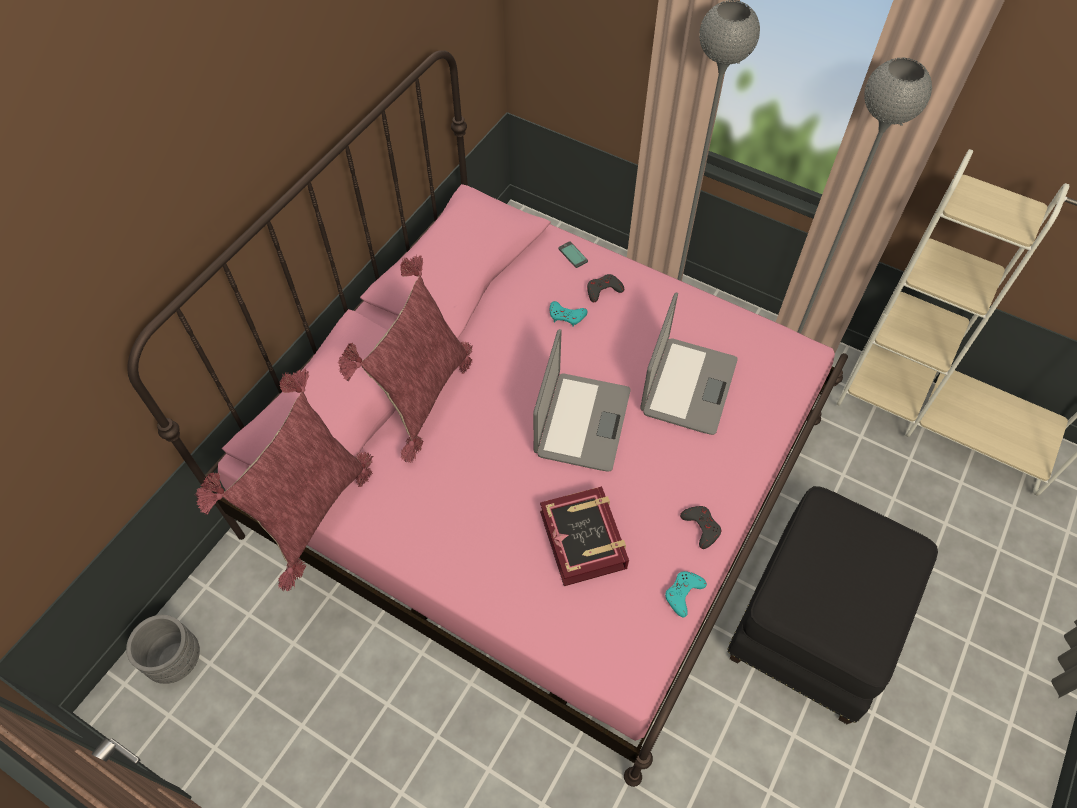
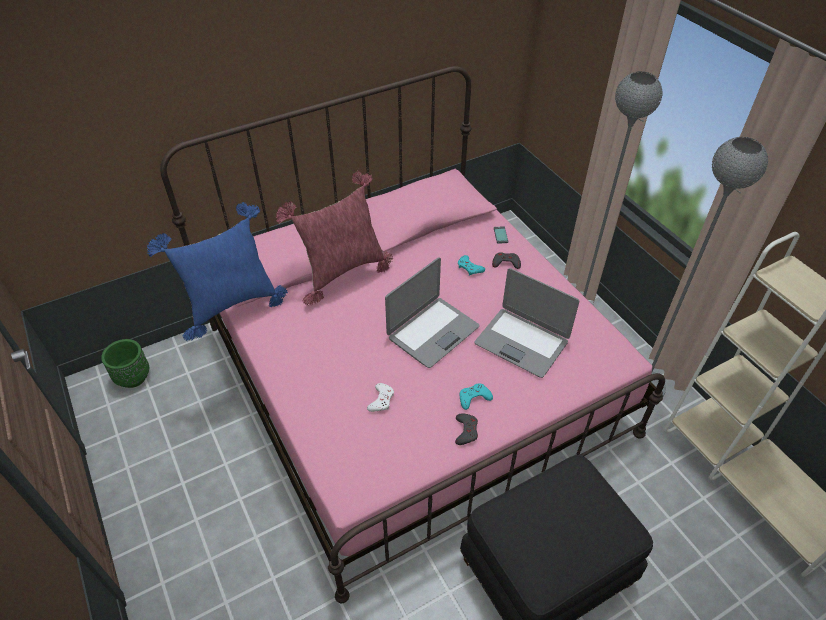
camera: 30 degrees right, 10 degrees down
(176, 660) = (133, 377): grey planter -> green planter
(311, 516) = (232, 310): red pillow -> blue pillow
(584, 539) = (381, 400): book -> white game controller
(683, 594) = (422, 465): turquoise game controller -> turquoise game controller (474, 398)
(687, 386) = (522, 342): laptop -> laptop turned 75 degrees clockwise

